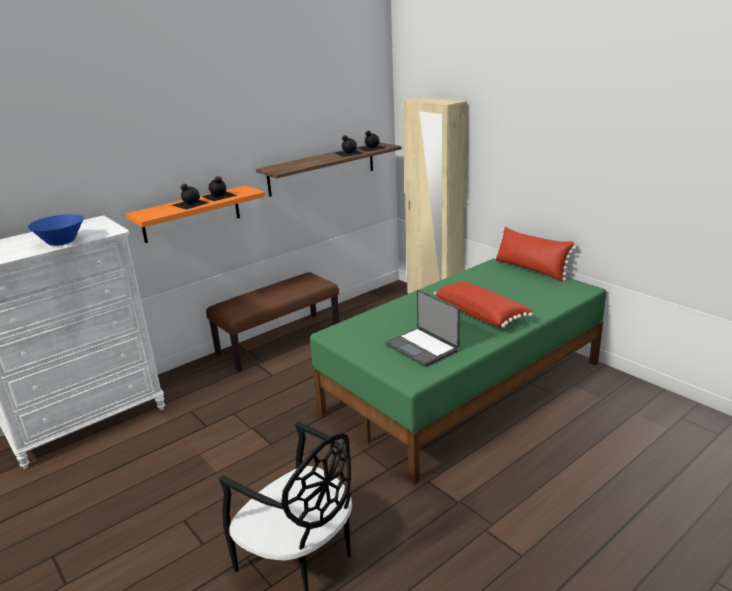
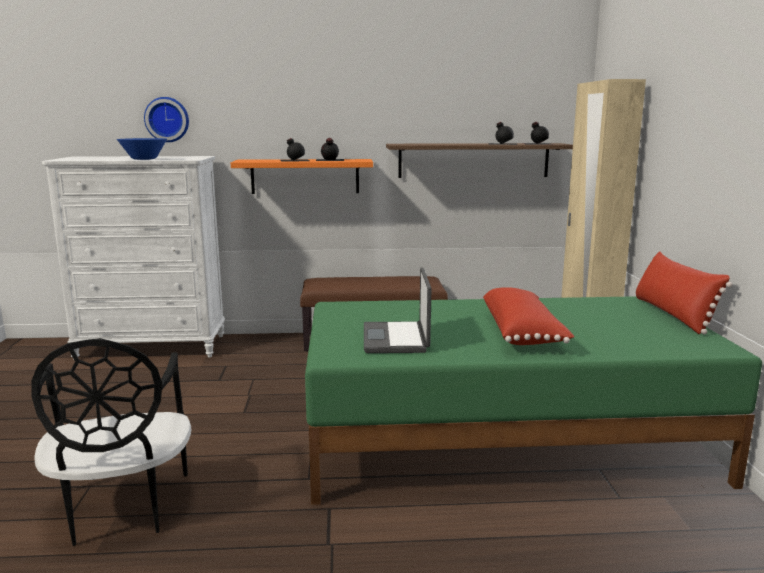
camera: 35 degrees right, 10 degrees down
(44, 188) = (167, 119): none -> wall clock

